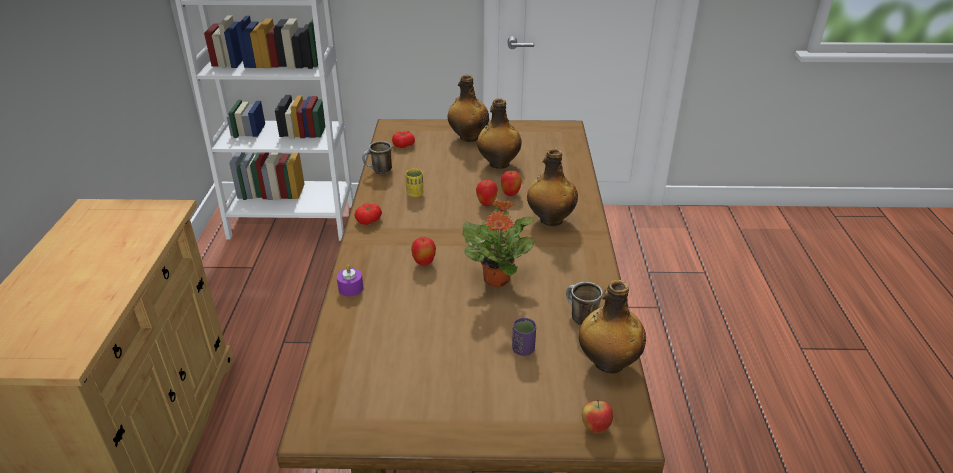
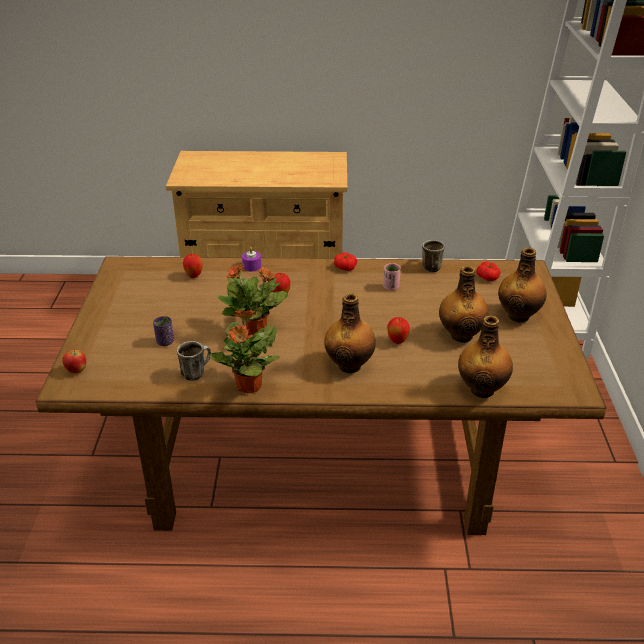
camera: 90 degrees right, 0 degrees up
(415, 194) = (391, 287): yellow cup -> pink cup
(486, 204) = (377, 327): apple -> apple (194, 276)
(595, 279) = (248, 386): none -> potted plant
(607, 363) = (138, 383): bottle -> bottle (482, 389)

